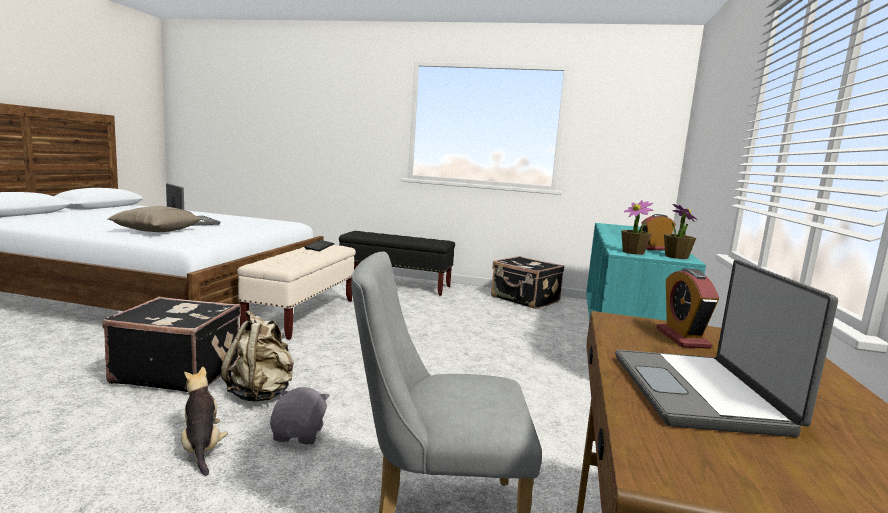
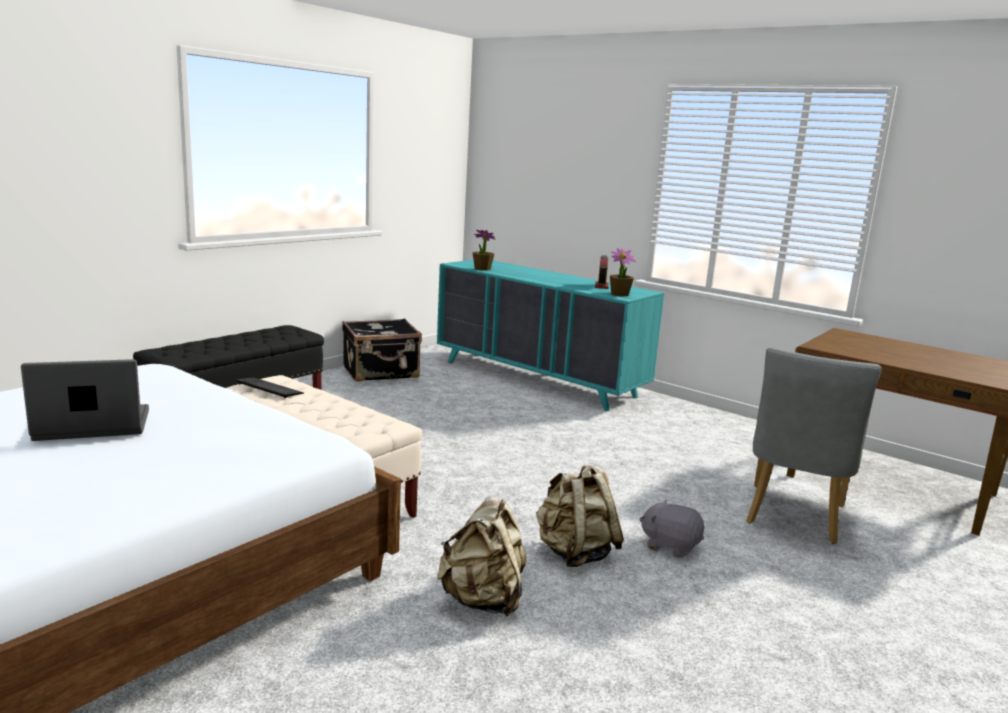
camera: 65 degrees left, 5 degrees up
(156, 230) = (191, 455): beige pillow -> none
(178, 371) = (483, 600): black suitcase -> beige backpack
(201, 447) = (684, 595): plush toy -> none
(676, 257) = (636, 290): potted plant -> potted plant (482, 269)
(682, 338) = (849, 345): alarm clock -> none
(700, 393) = (930, 363): laptop -> none

